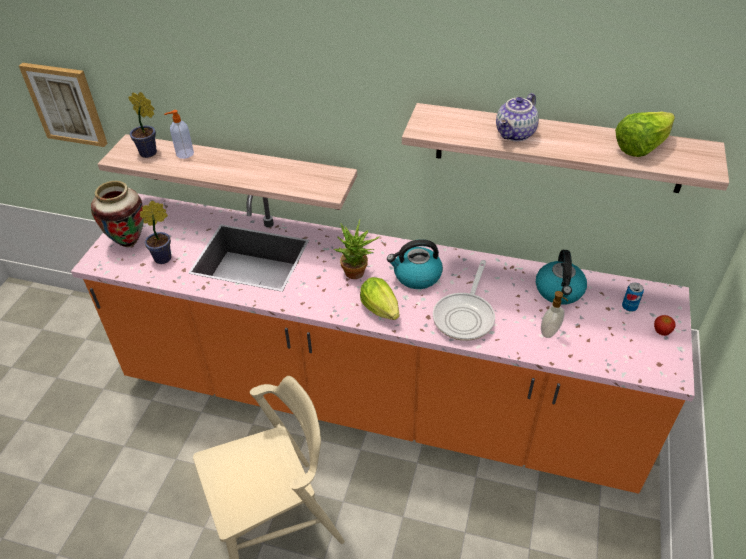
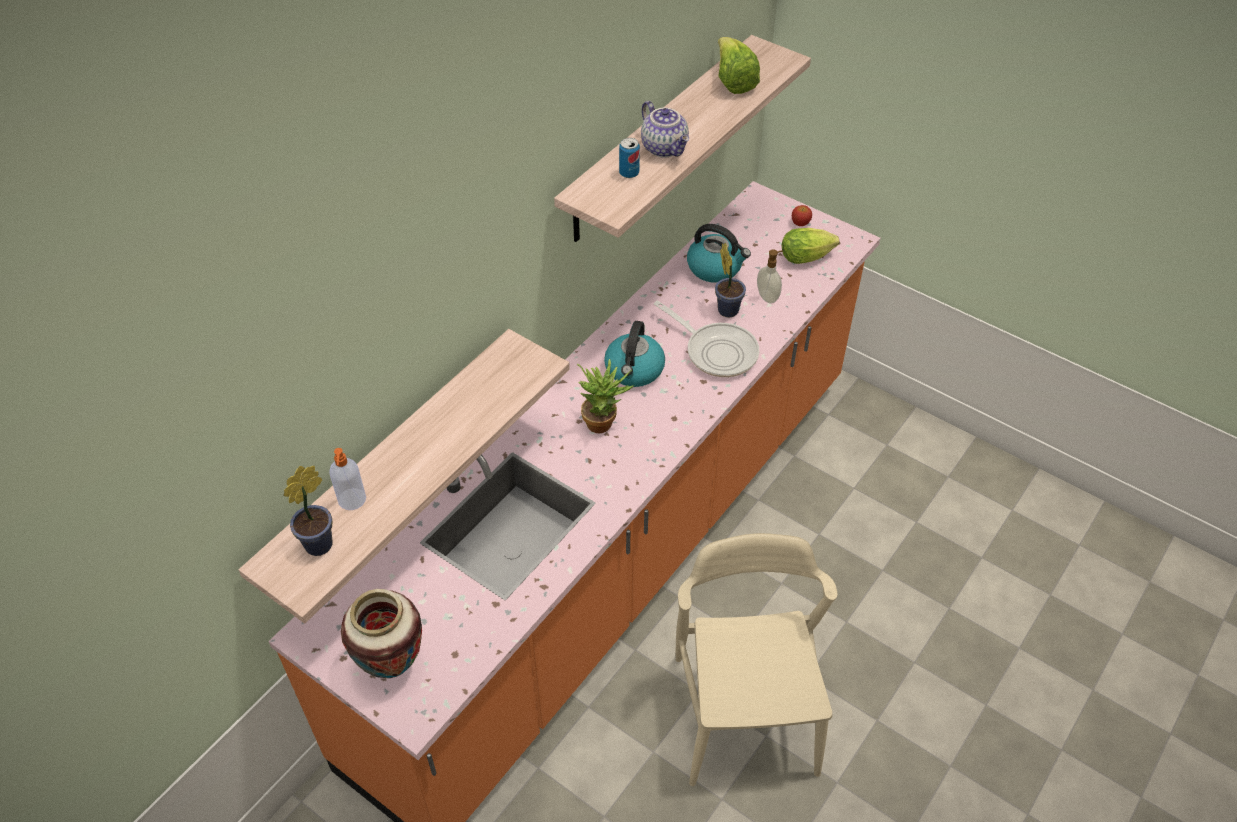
camera: 70 degrees left, 5 degrees up
(66, 104) = (142, 618): picture -> none
(165, 257) = (456, 622): potted plant -> potted plant (727, 308)
(382, 311) = (676, 417): lettuce -> lettuce (808, 257)
(629, 307) = (760, 229): can -> can (629, 173)

